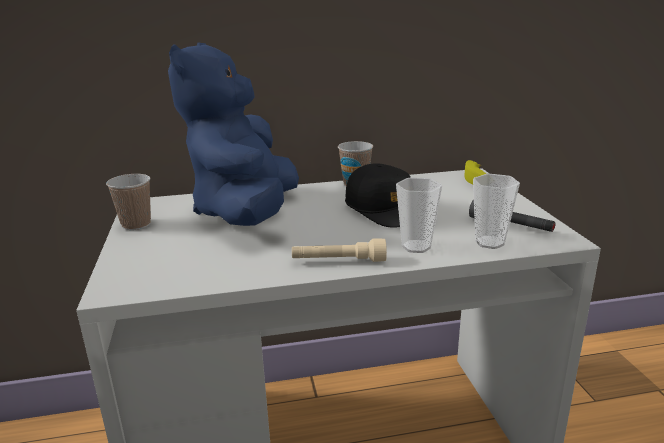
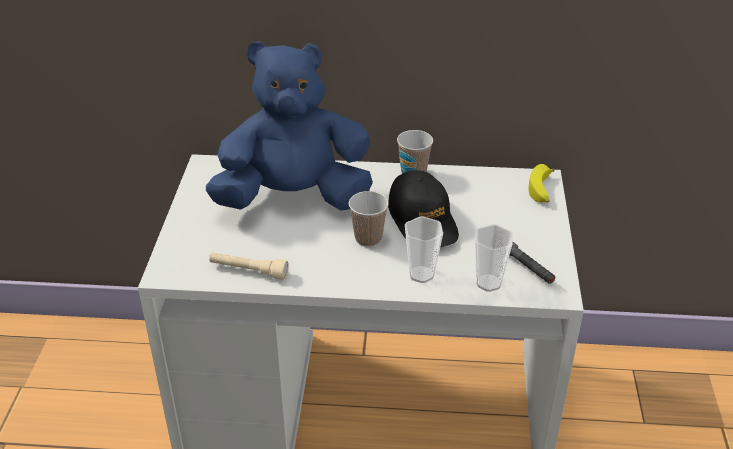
camera: 15 degrees right, 15 degrees up
(136, 224) = (196, 195): cup -> cup (368, 238)
(246, 213) = (294, 198): blue plush toy -> blue plush toy turned 60 degrees clockwise
(338, 261) = (347, 278): beige flashlight -> beige flashlight (248, 271)

